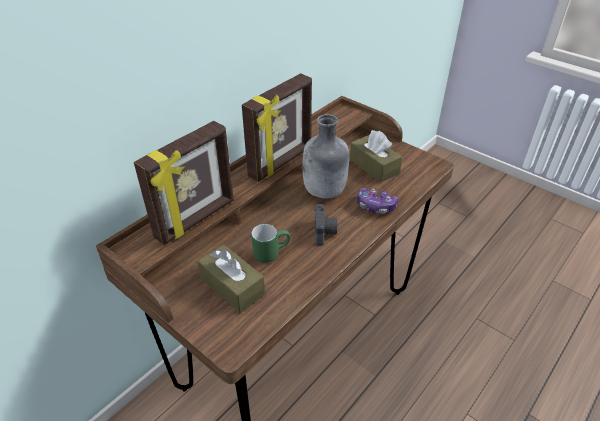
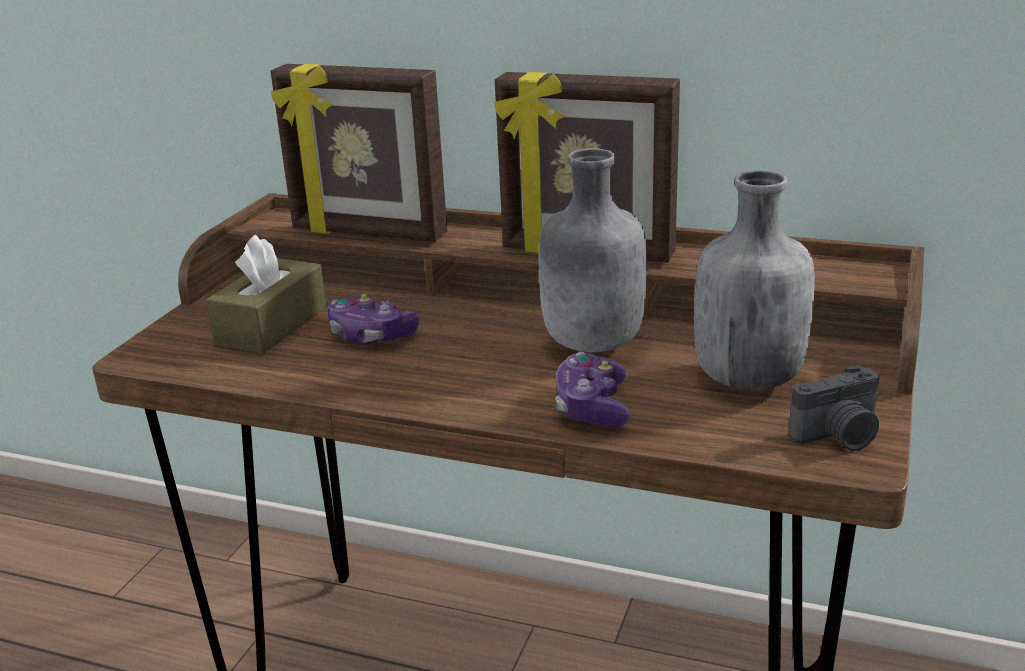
camera: 70 degrees right, 15 degrees down
(271, 252) = (371, 335): green mug -> game controller
(325, 232) = (460, 370): camera -> camera (839, 436)
(374, 166) = (747, 378): brown tissue box -> grey bottle

